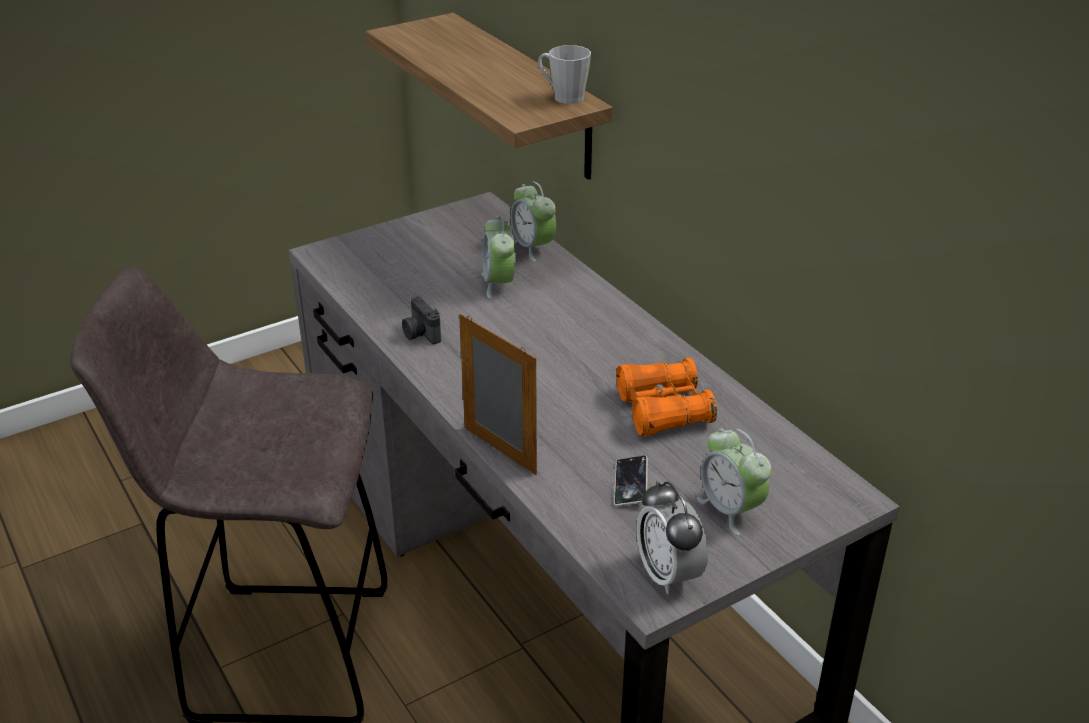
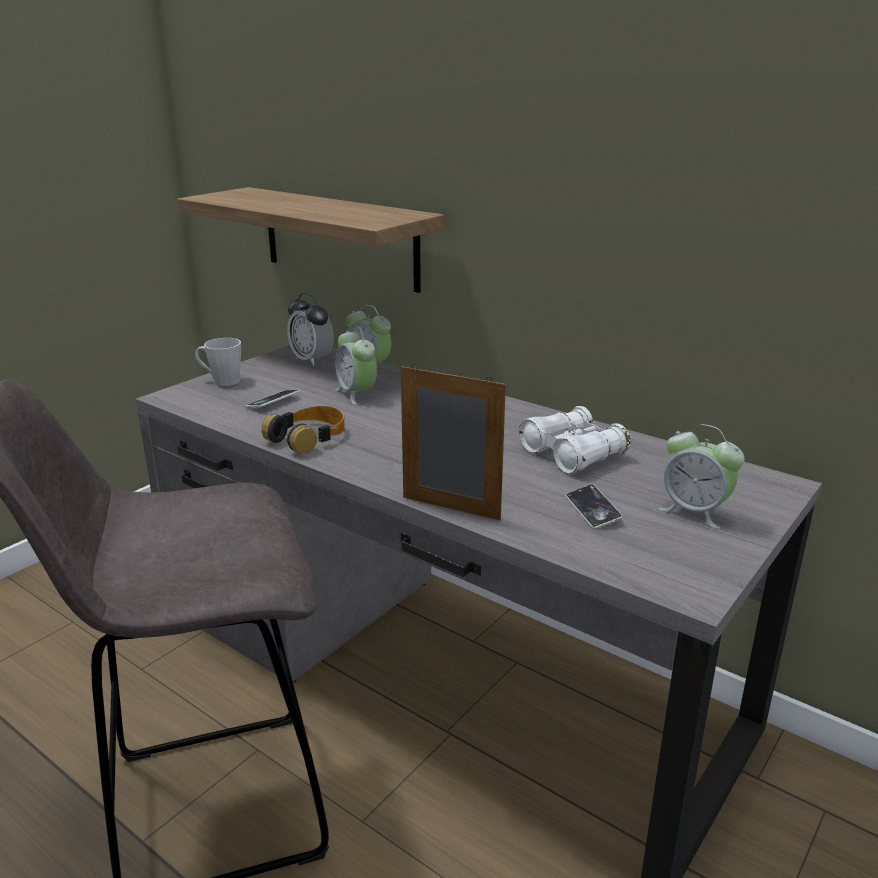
camera: 20 degrees left, 10 degrees down
(412, 279) = (273, 402): none -> phone
(420, 334) = (308, 437): camera -> headphones
(563, 96) = (396, 212): grey mug -> grey mug (221, 381)
(663, 410) = (572, 454): orange binoculars -> white binoculars
(668, 574) = (689, 571): alarm clock -> alarm clock (312, 360)

